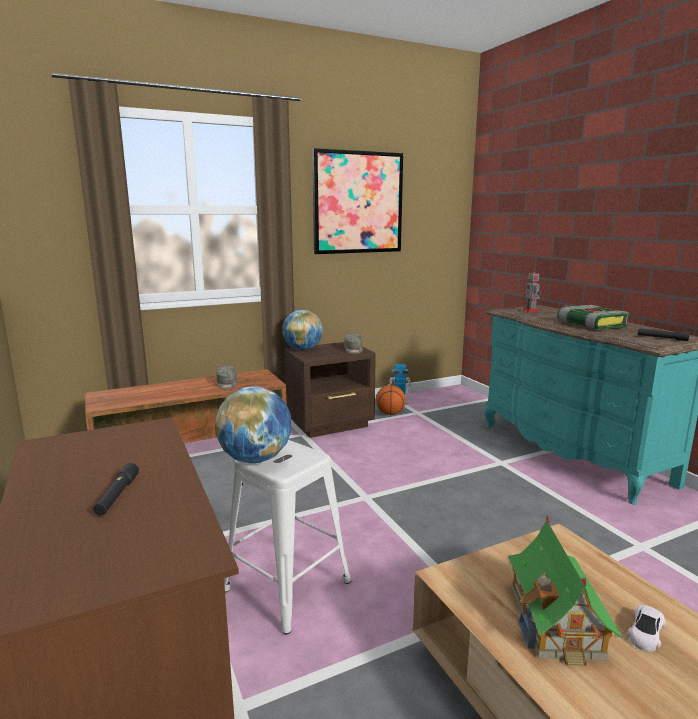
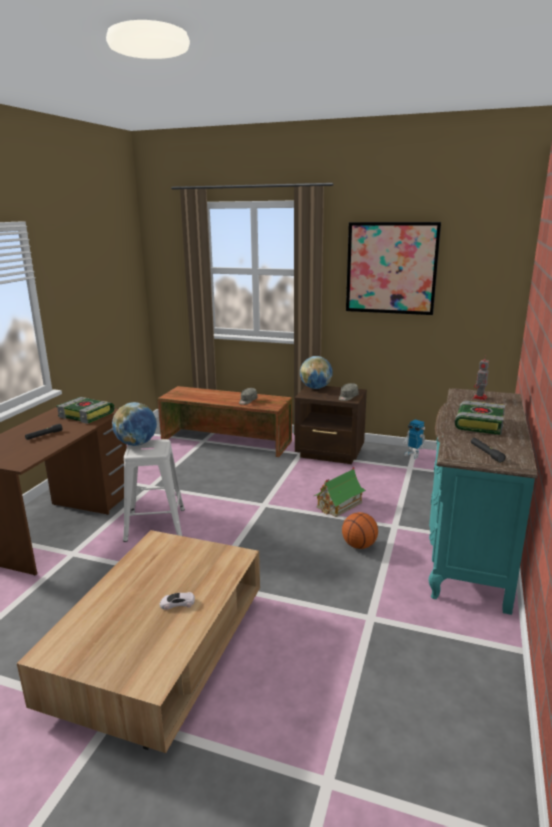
camera: 45 degrees right, 5 degrees up
(122, 442) = (87, 415): none -> book
(390, 413) = (386, 461): basketball -> basketball (359, 545)
(555, 620) = (155, 576): toy house -> toy house (339, 505)

